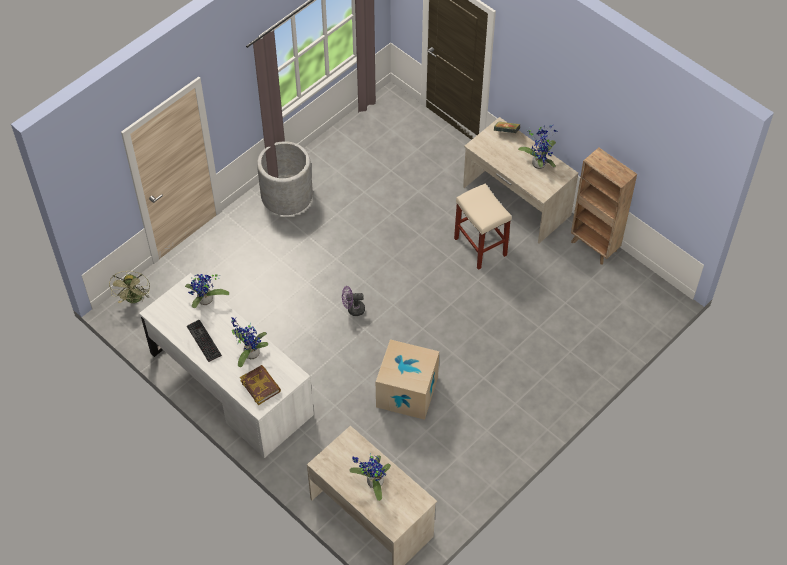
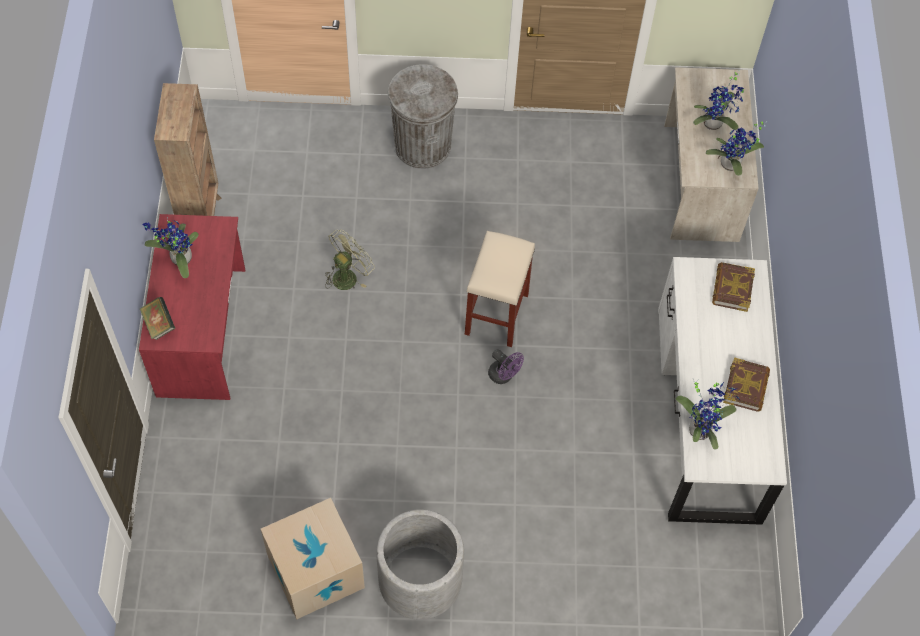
camera: 135 degrees left, 5 degrees up
(134, 299) = (722, 610): green fan -> green fan (348, 275)
(203, 341) = (746, 387): keyboard -> book
(249, 353) = (709, 331): potted plant -> potted plant (731, 166)
(407, 392) = (547, 252): cardboard box -> cardboard box (315, 571)
(479, 246) = (302, 321): beige stool -> beige stool (497, 315)
(516, 201) = (203, 332): beige desk -> red desk
(546, 388) = (423, 145): none -> grey trash can

